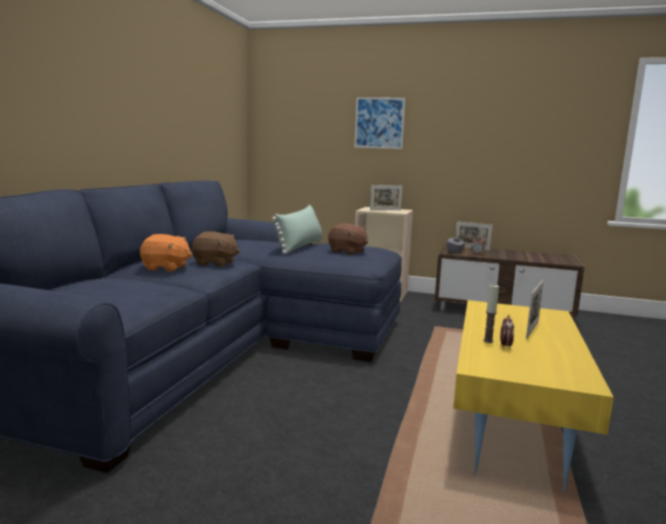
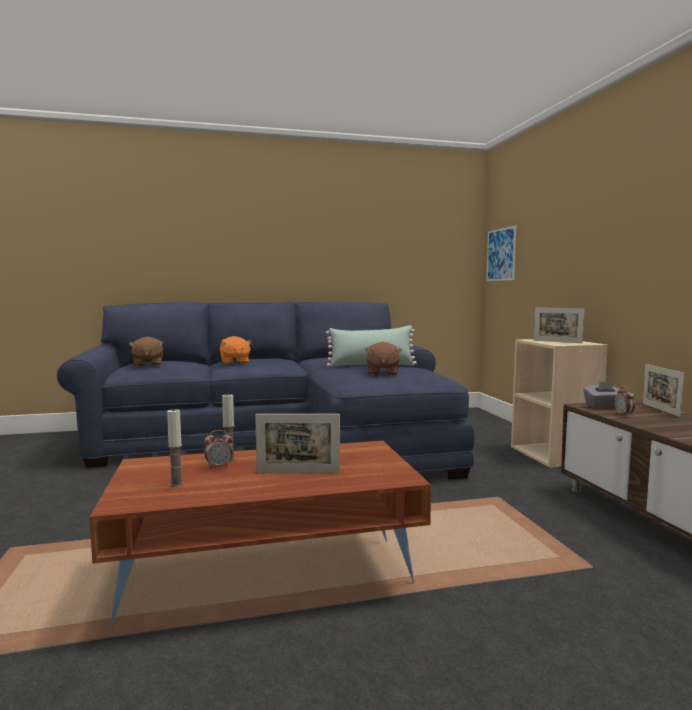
camera: 60 degrees right, 5 degrees down
(215, 263) = (269, 365): brown plush toy -> brown plush toy (147, 364)
(379, 123) = (577, 227): picture -> picture (501, 254)
(511, 420) = (268, 578): yellow coffee table -> brown coffee table
(545, 363) = (176, 484): none -> candle

